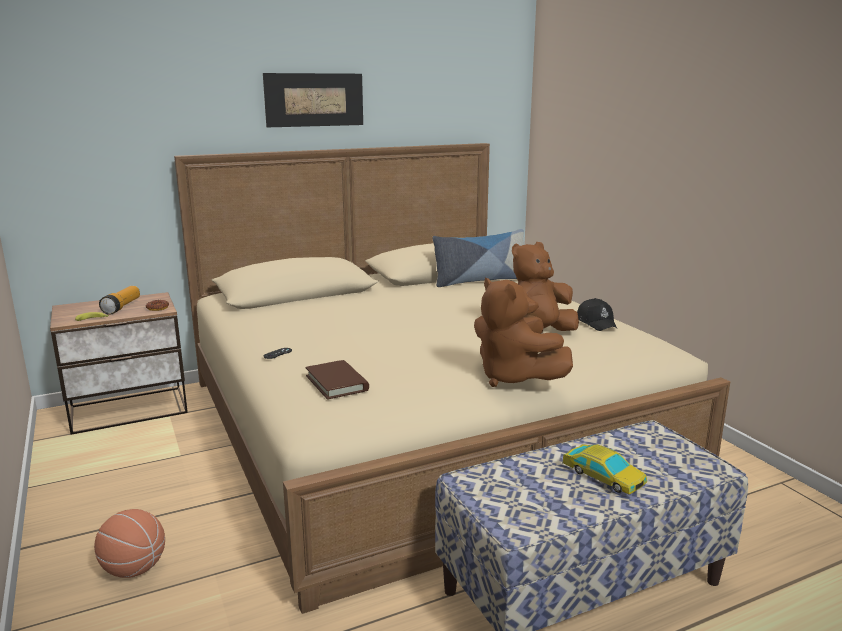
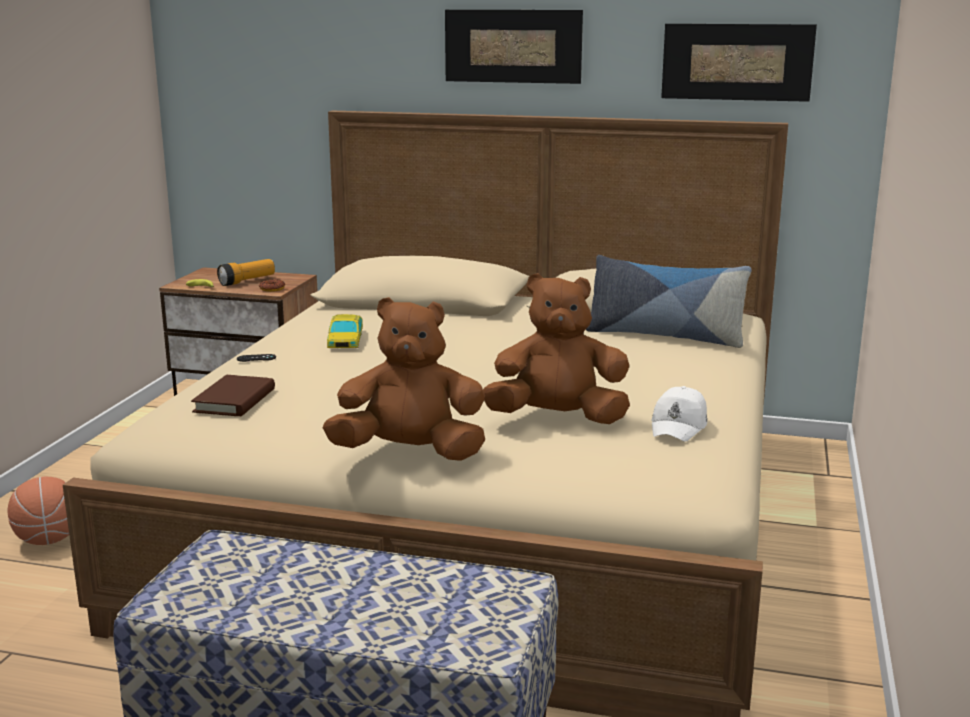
camera: 40 degrees right, 0 degrees up
(454, 107) = (737, 62): none -> picture
(513, 378) = (410, 453): brown plush toy -> brown plush toy turned 90 degrees clockwise
(596, 322) = (679, 426): black cap -> white cap
(603, 476) = (348, 600): toy car -> toy car (345, 340)

